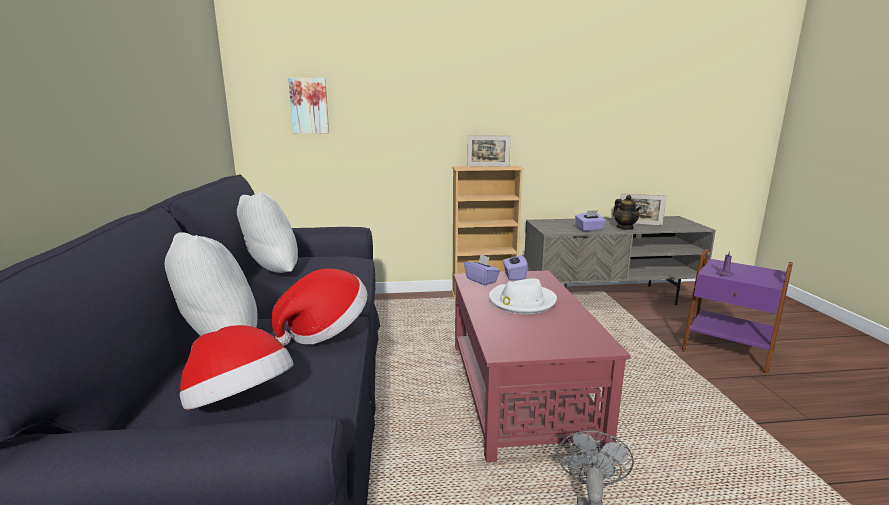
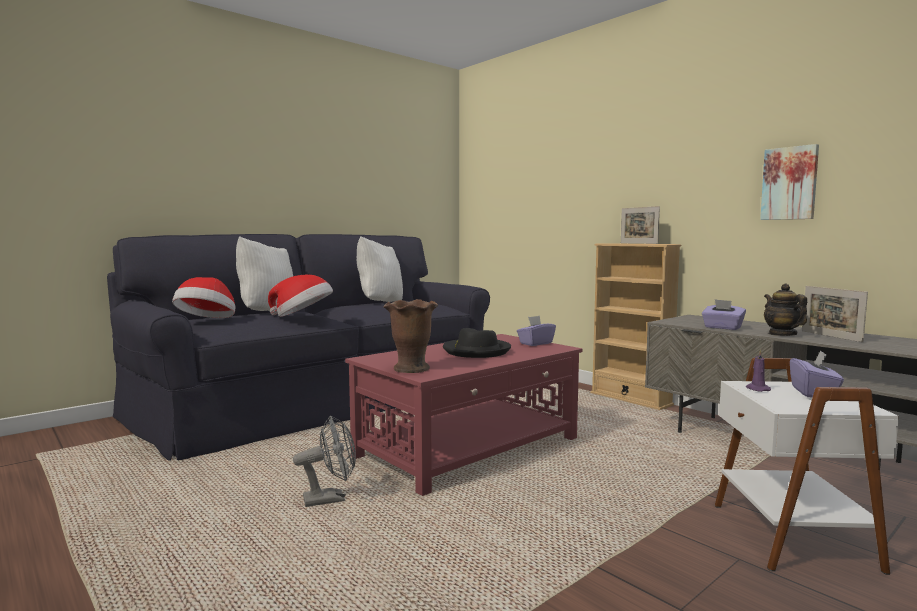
camera: 55 degrees right, 10 degrees down
(309, 105) = (504, 187): picture -> picture (789, 183)
(481, 280) = (502, 339): purple tissue box -> purple tissue box (814, 393)
(521, 301) = (476, 351): white hat -> black hat
(572, 344) = (411, 369): none -> brown vase
(625, 228) = (782, 334): teapot -> teapot turned 135 degrees clockwise
(727, 351) = (789, 536): purple side table -> white side table

